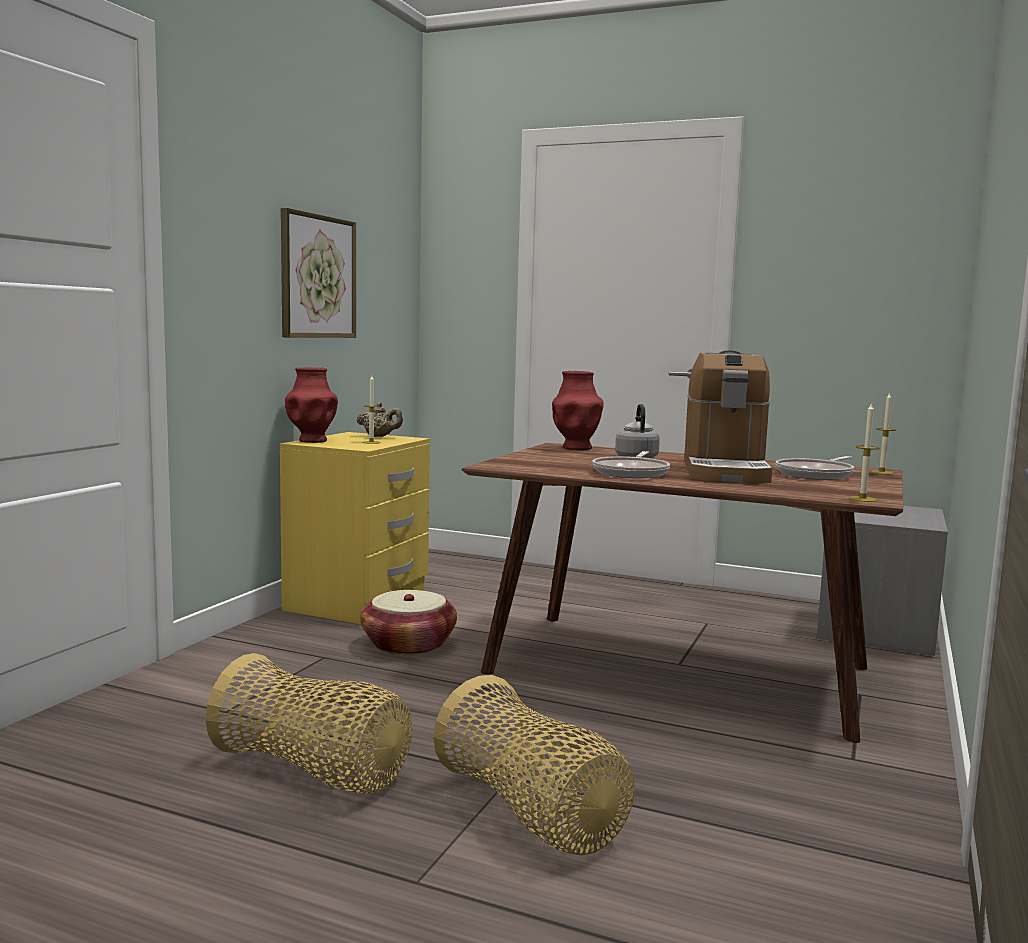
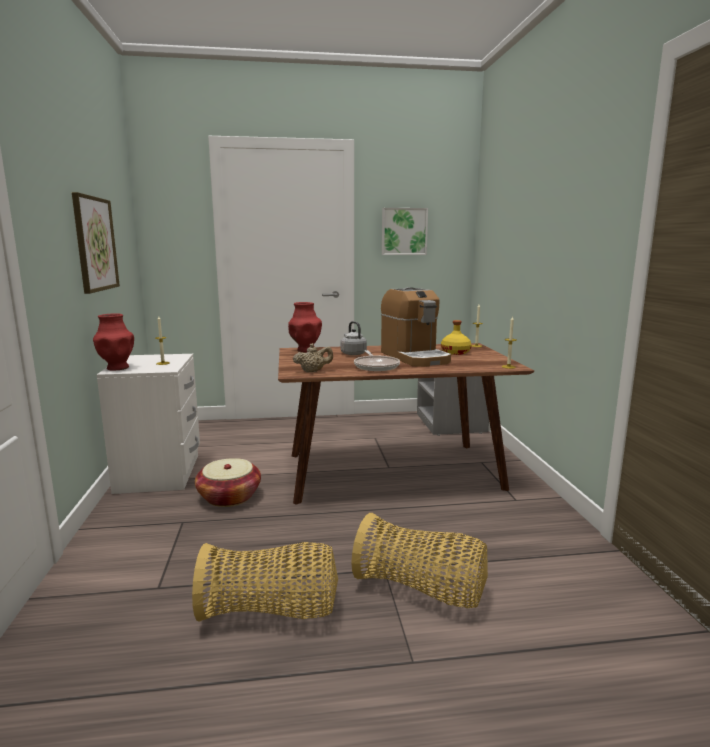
camera: 30 degrees left, 5 degrees up
(358, 602) = (160, 473): yellow nightstand -> white nightstand
(379, 436) = (157, 357): beige teapot -> beige teapot (313, 371)
(816, 475) = (455, 352): frying pan -> yellow bottle
(825, 269) = (404, 231): none -> picture

